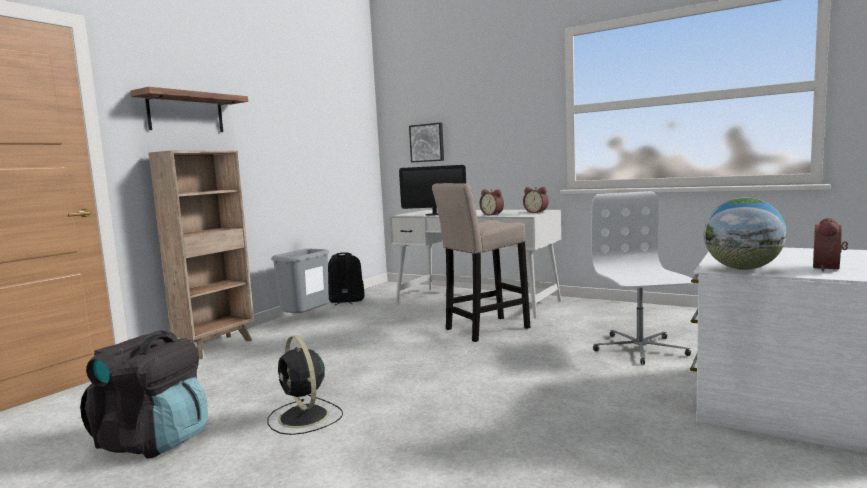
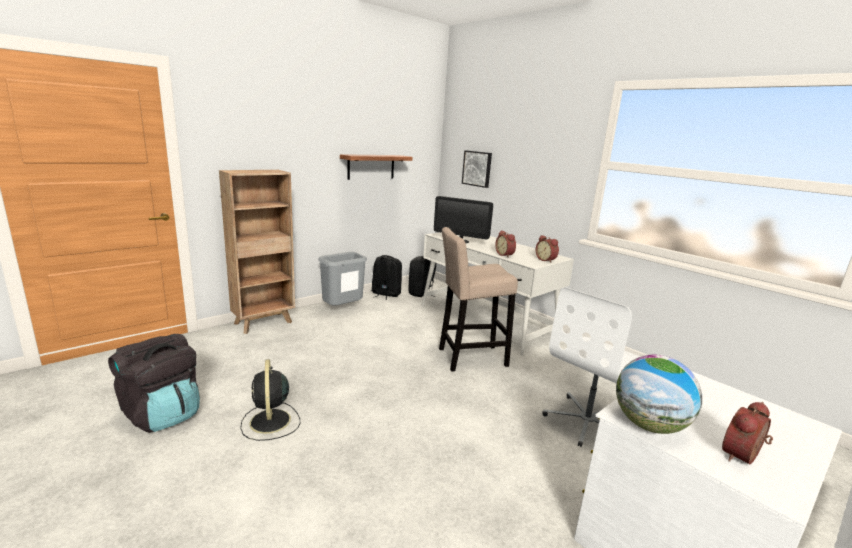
camera: 15 degrees right, 10 degrees up
(185, 113) = (255, 136): shelf -> shelf (371, 167)
(386, 294) = (421, 293): none -> black backpack
(639, 348) = (587, 422): white office chair -> white office chair turned 150 degrees counterclockwise

